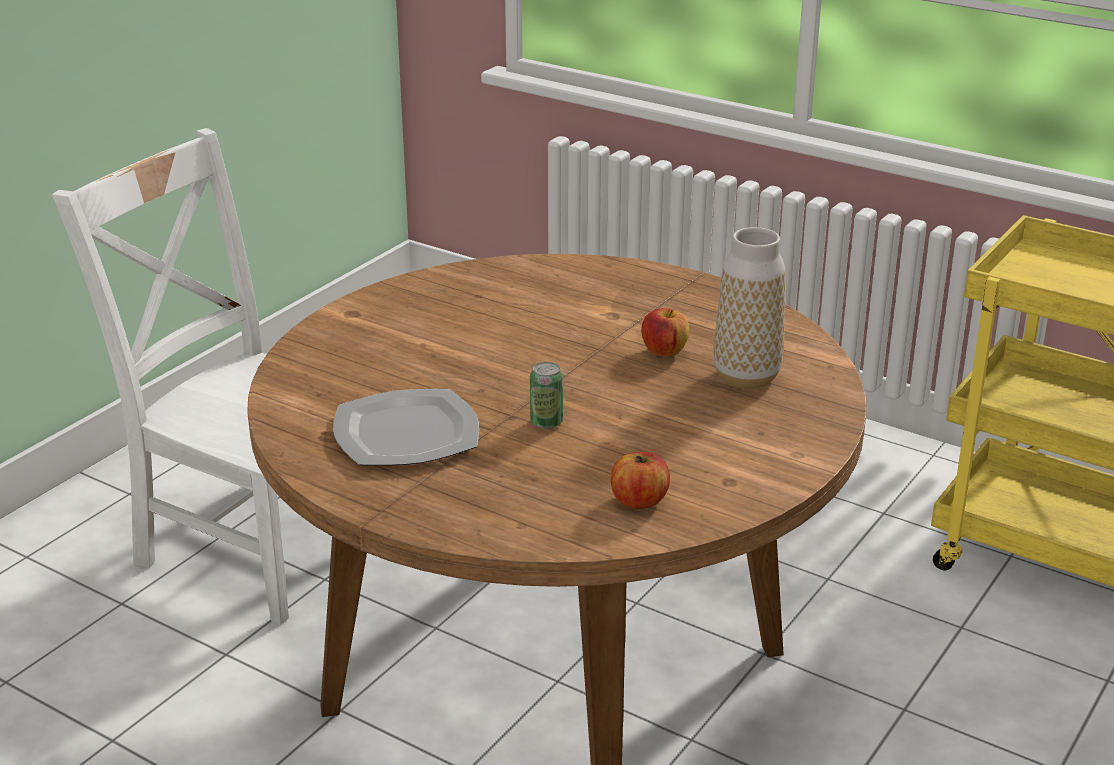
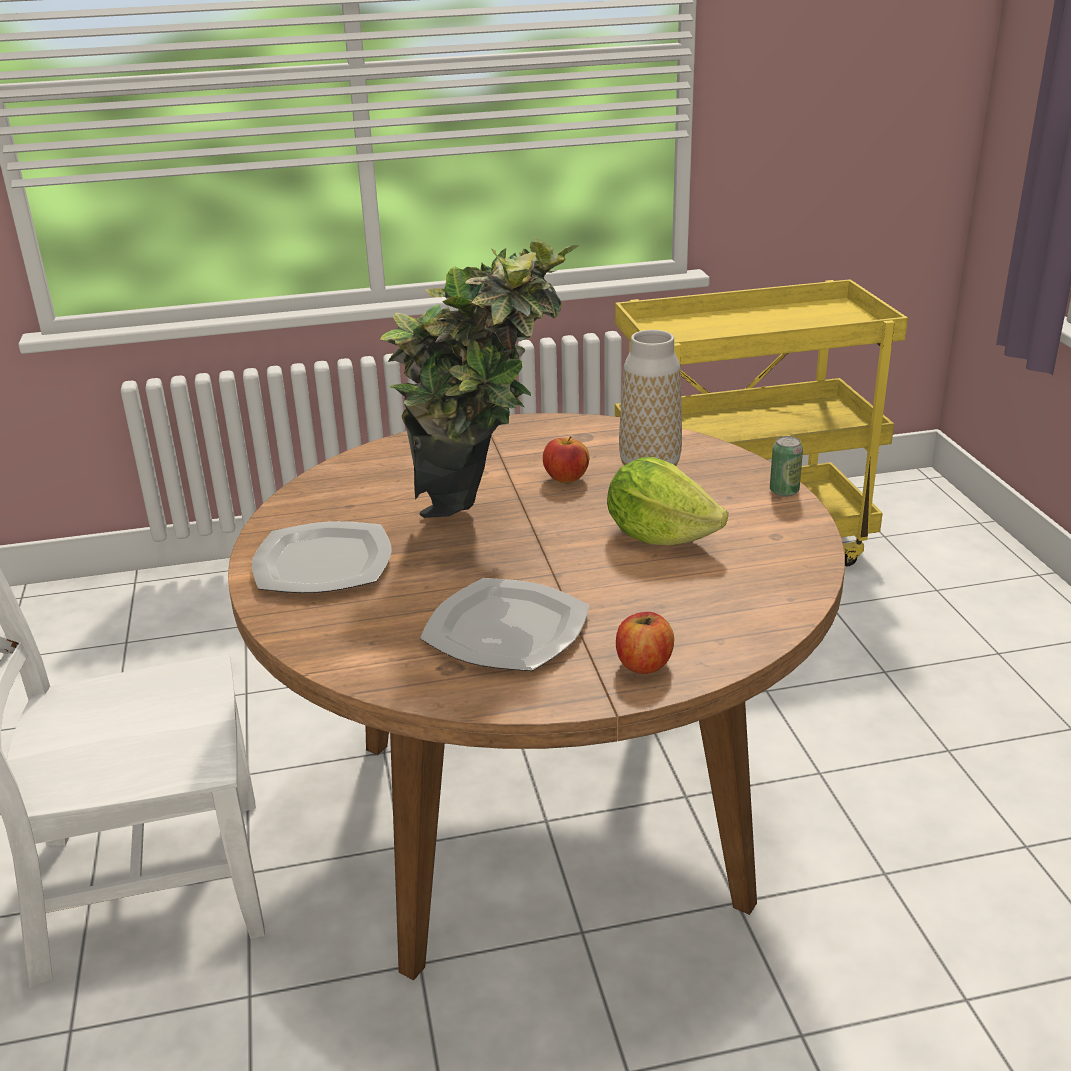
camera: 45 degrees left, 0 degrees up
(386, 327) = (322, 564): none -> plate
(539, 357) = (488, 524): none -> potted plant
(546, 422) = (589, 564): can -> can (784, 491)
(639, 501) = (753, 579): apple -> apple (643, 664)
(641, 431) = (660, 535): none -> lettuce

